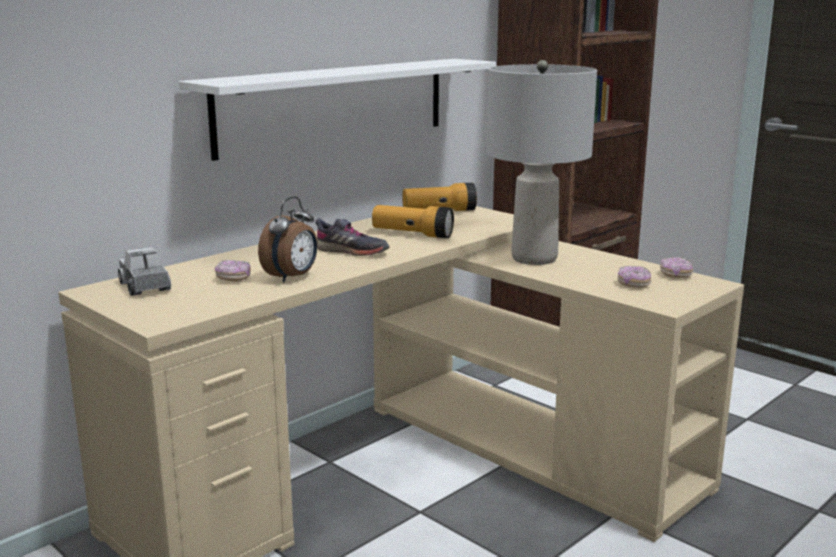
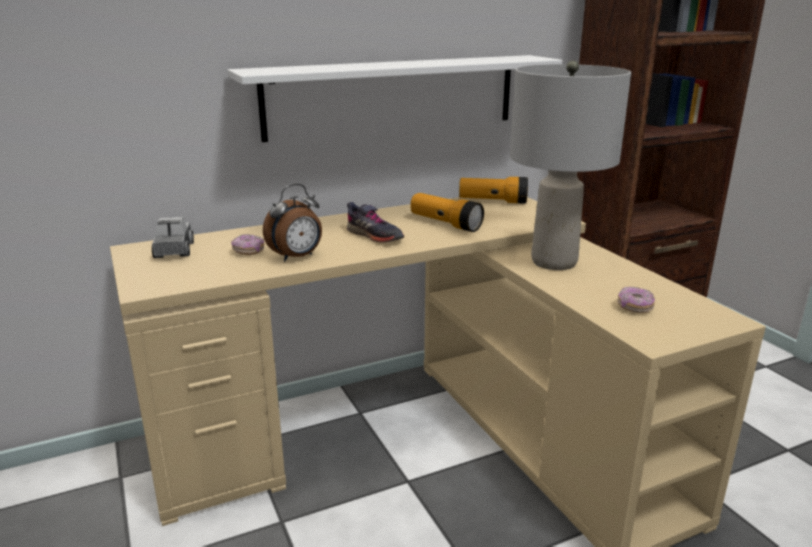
camera: 20 degrees right, 5 degrees up
(675, 275) = (691, 302): donut -> none

